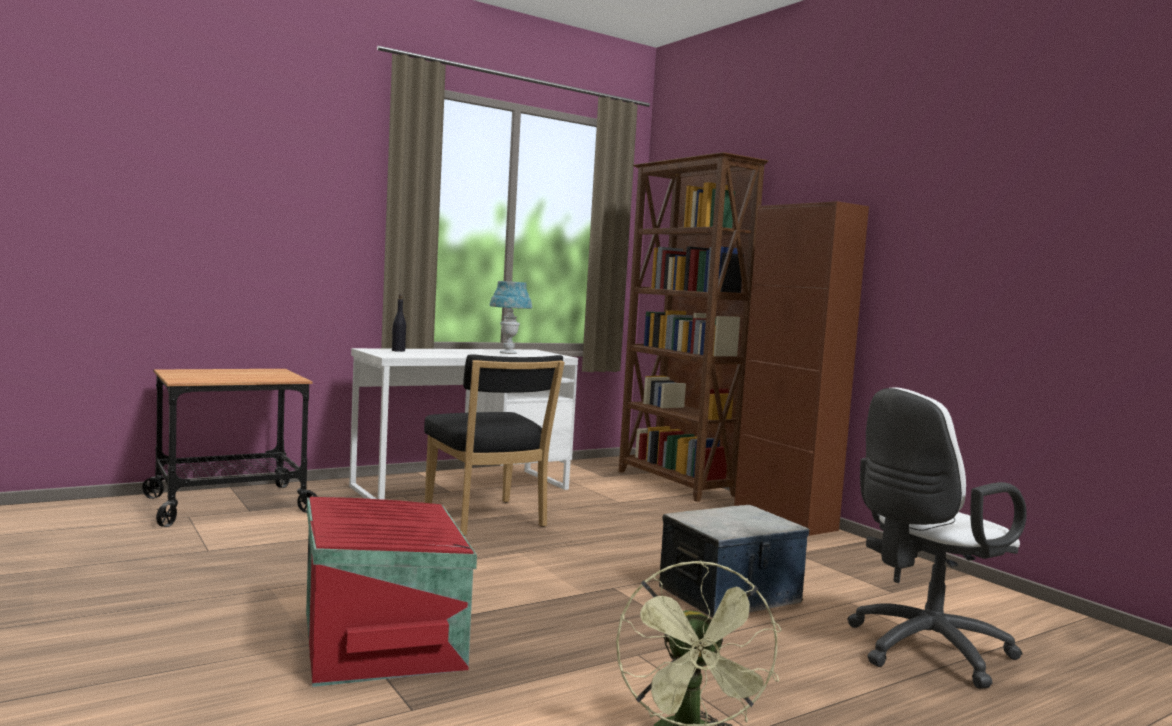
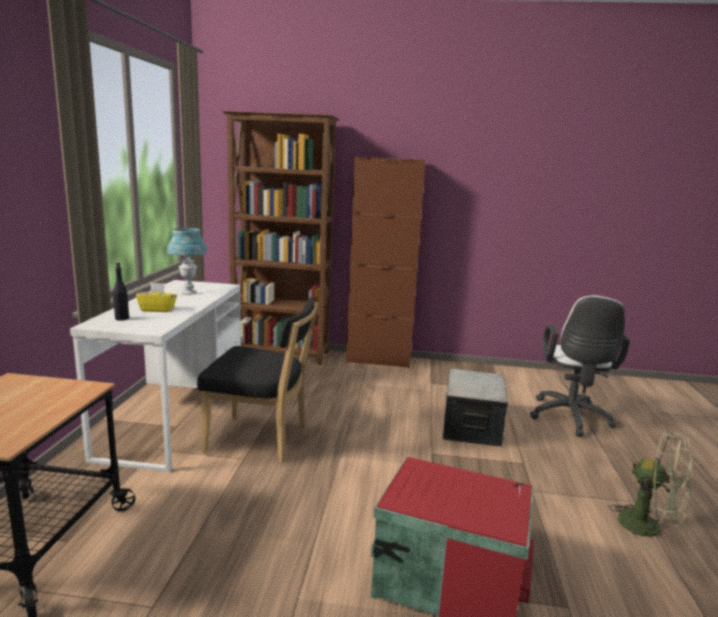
camera: 50 degrees left, 10 degrees up
(441, 352) = (157, 309): none -> yellow tissue box

